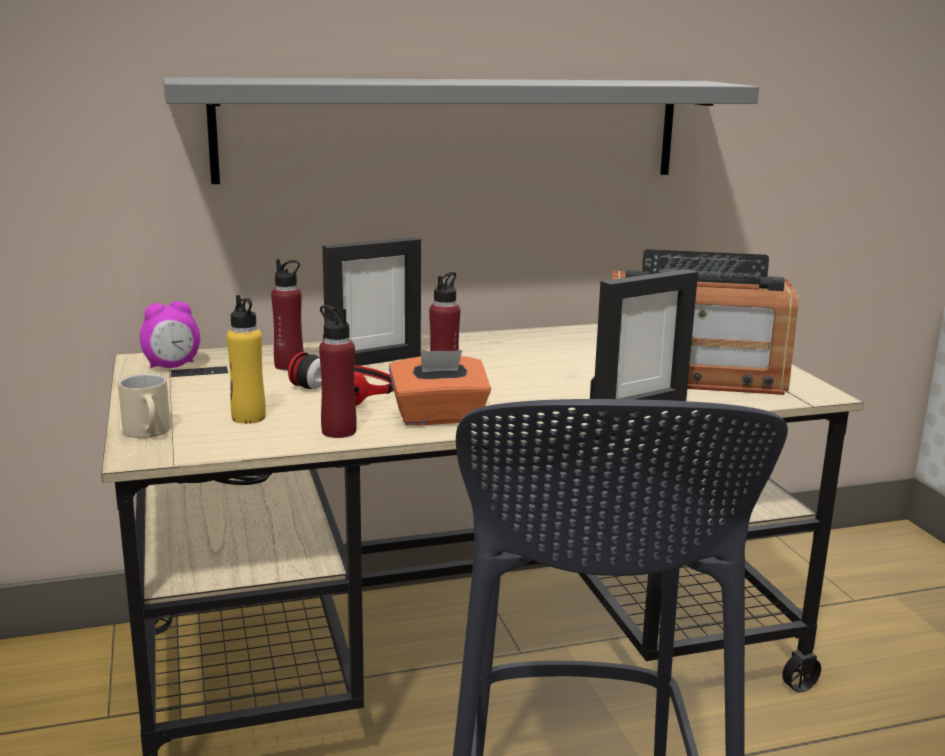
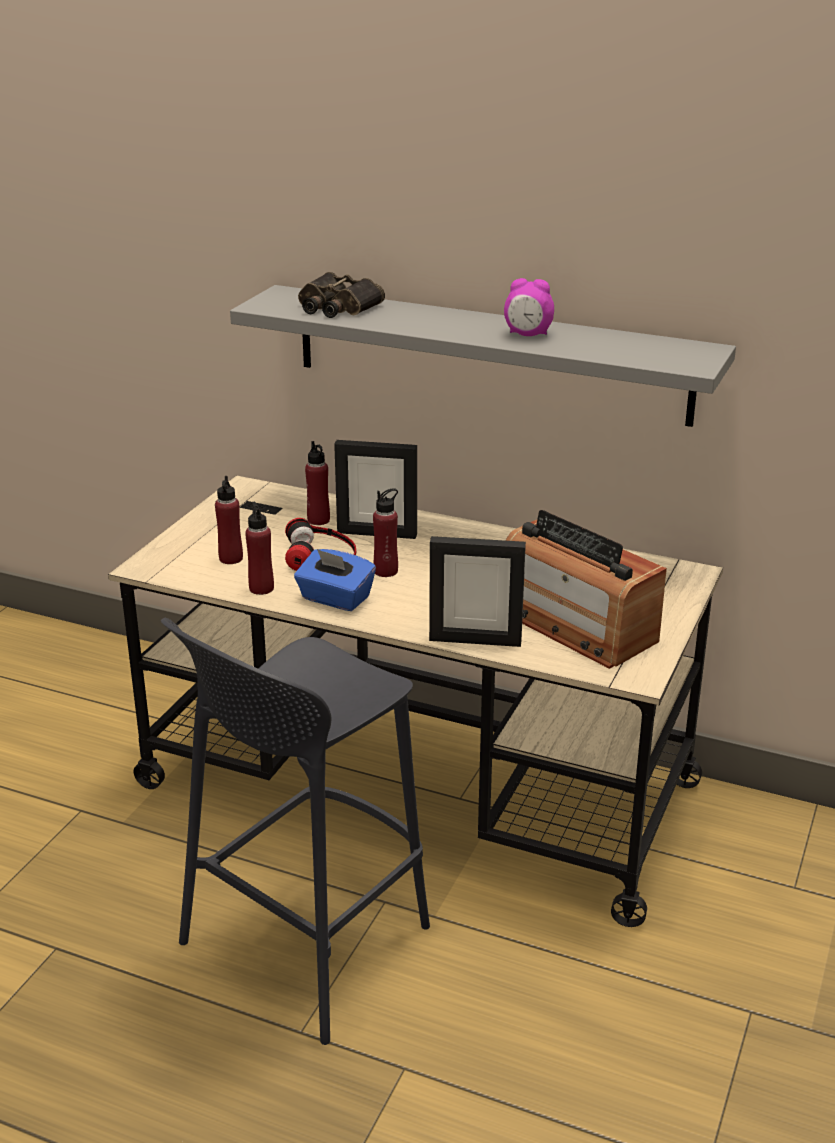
camera: 40 degrees right, 10 degrees up
(150, 433) = (166, 552): beige mug -> none
(172, 366) = (250, 498): alarm clock -> alarm clock (528, 335)
(248, 417) = (231, 558): yellow bottle -> red bottle
(288, 79) = (336, 307): none -> binoculars
(439, 417) = (335, 599): orange tissue box -> blue tissue box

